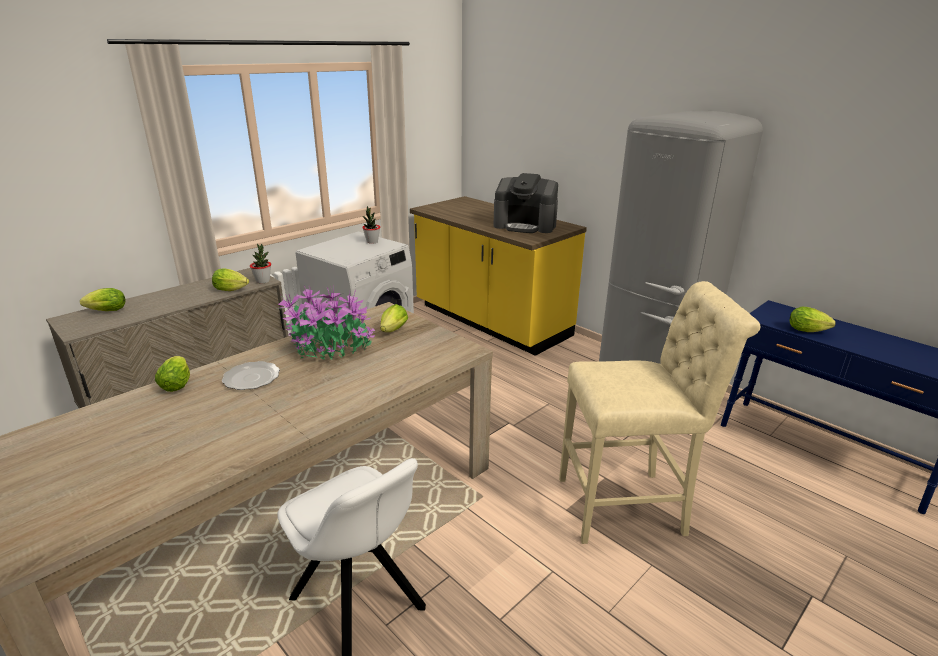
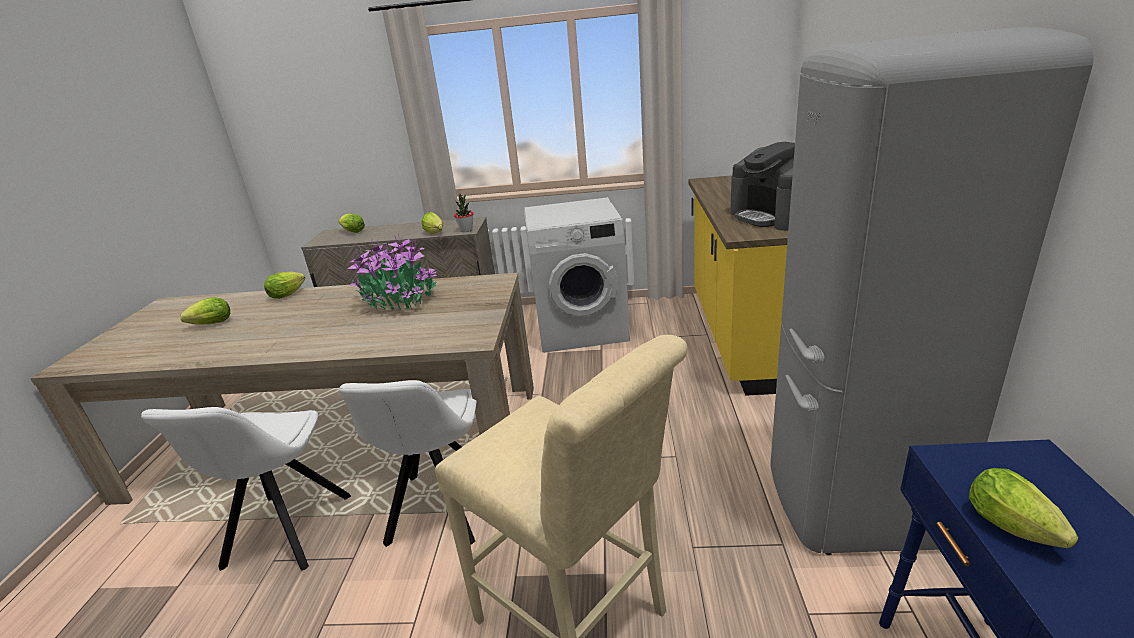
camera: 50 degrees right, 0 degrees up
(251, 378) = (320, 305): plate -> none
(372, 241) = (596, 209): potted plant -> none
(392, 331) = (463, 301): lettuce -> lettuce (209, 324)
(459, 509) = (440, 508): none -> white chair

